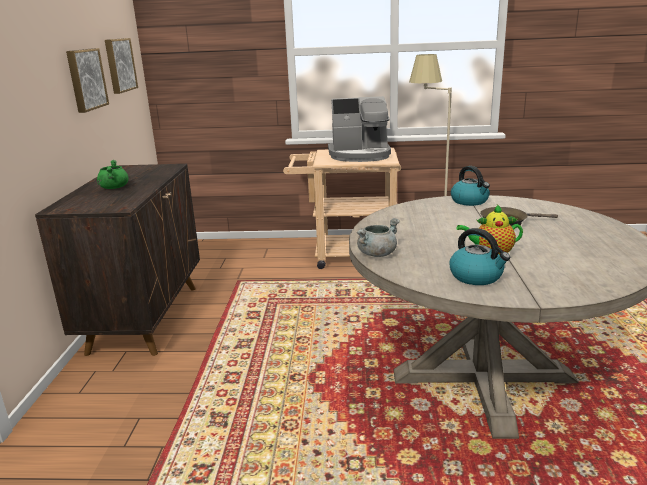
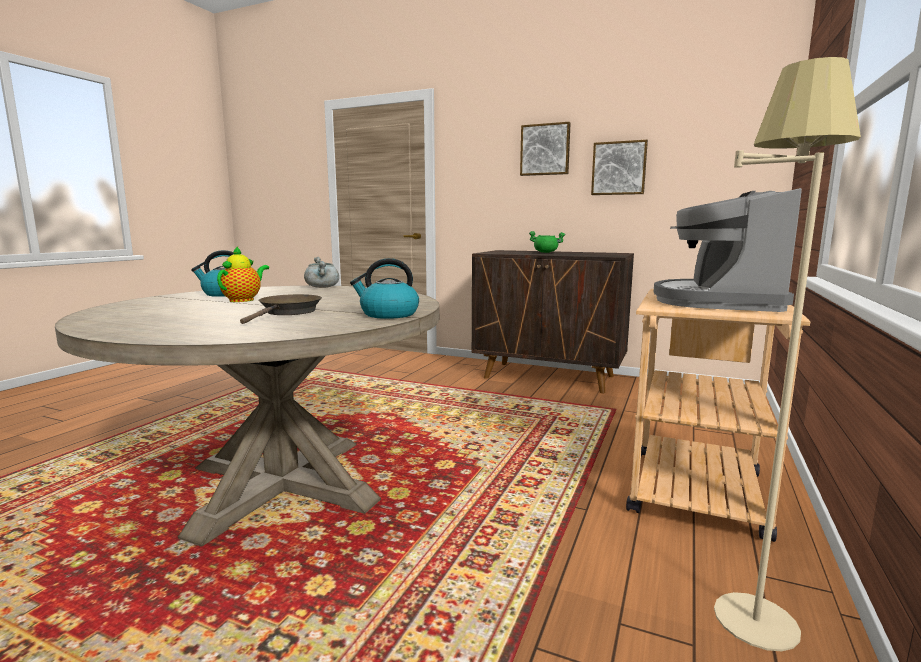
camera: 110 degrees right, 10 degrees down
(119, 65) = (707, 157): picture -> picture (545, 150)

